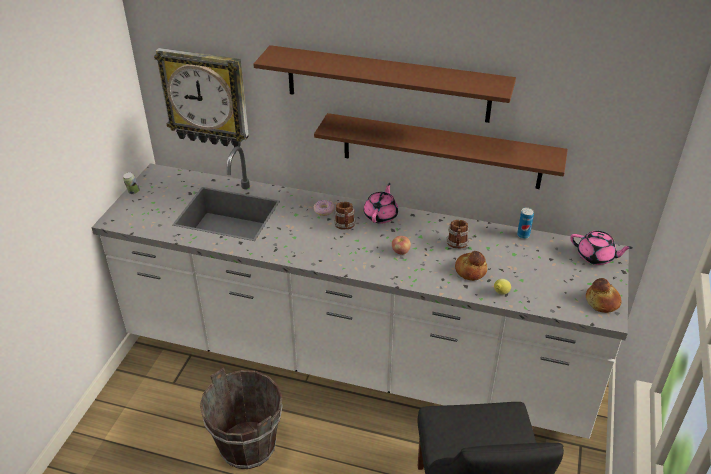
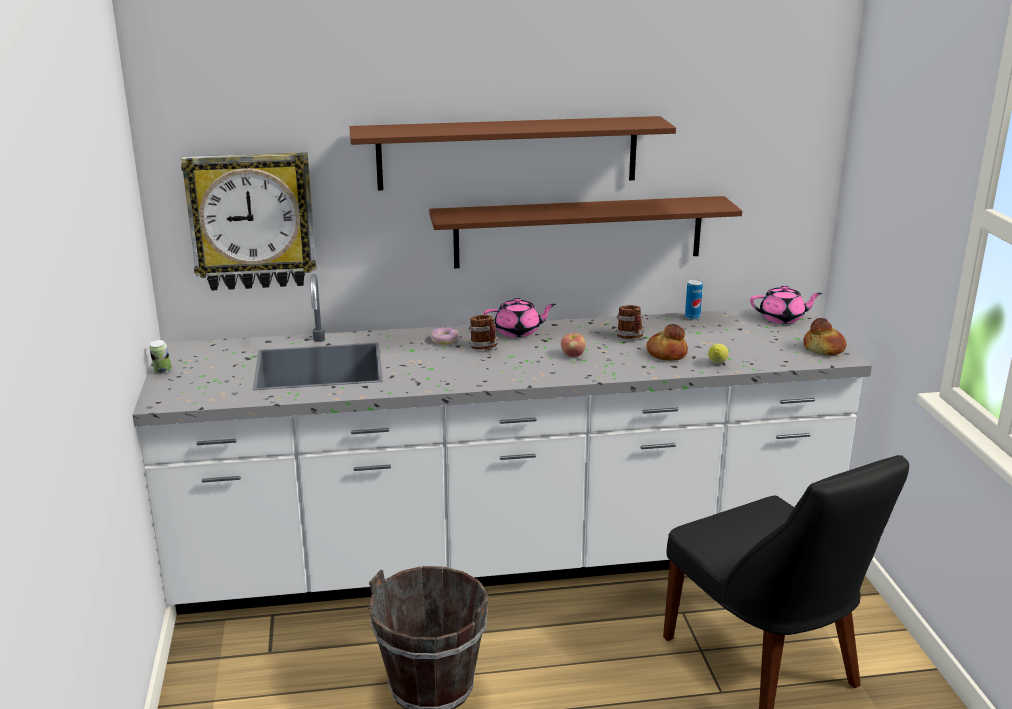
camera: 25 degrees left, 15 degrees down
(381, 215) = (518, 331): pink teapot -> pink teapot turned 90 degrees clockwise

